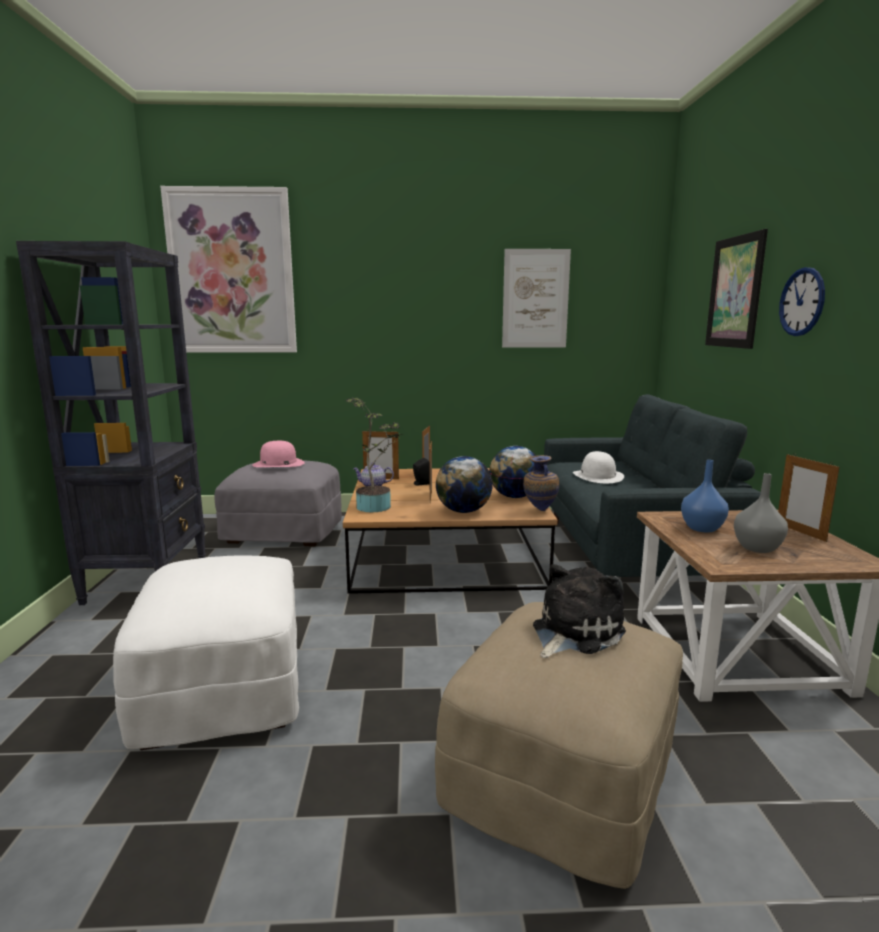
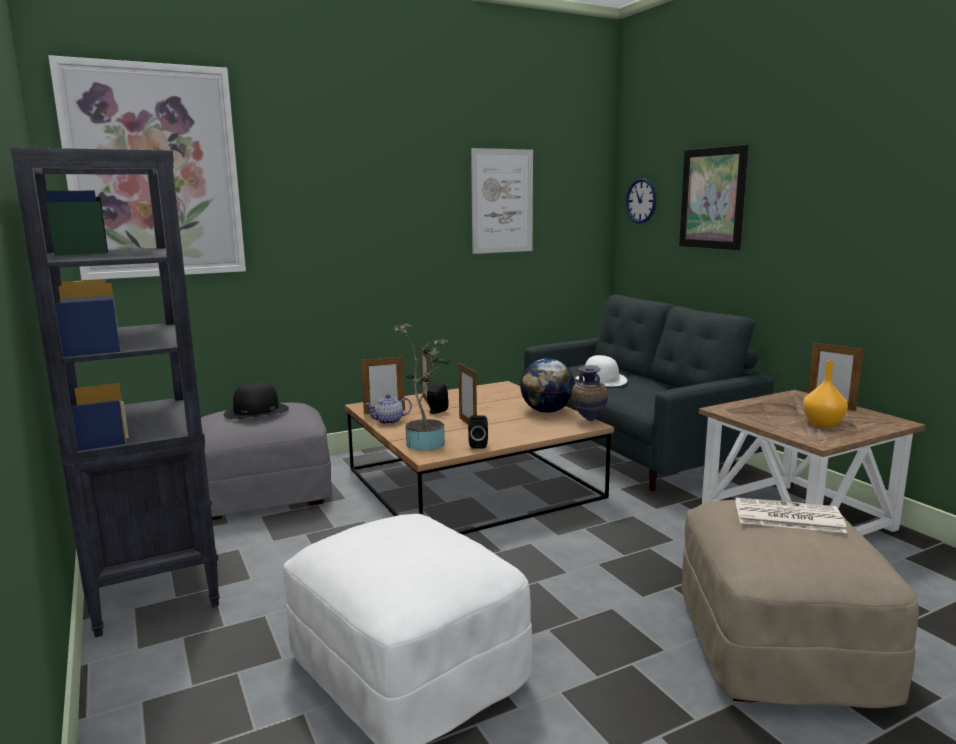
camera: 25 degrees left, 0 degrees up
(278, 464) = (256, 411): pink hat -> black hat
(413, 515) = (478, 445): none -> black speaker
(463, 511) = (522, 433): globe -> none
(573, 632) = (786, 517): plush toy -> newspaper
(702, 528) = (766, 414): blue vase -> none
(757, 548) = (822, 424): grey vase -> orange vase
(802, 302) = (795, 211): wall clock -> wall clock (641, 200)

